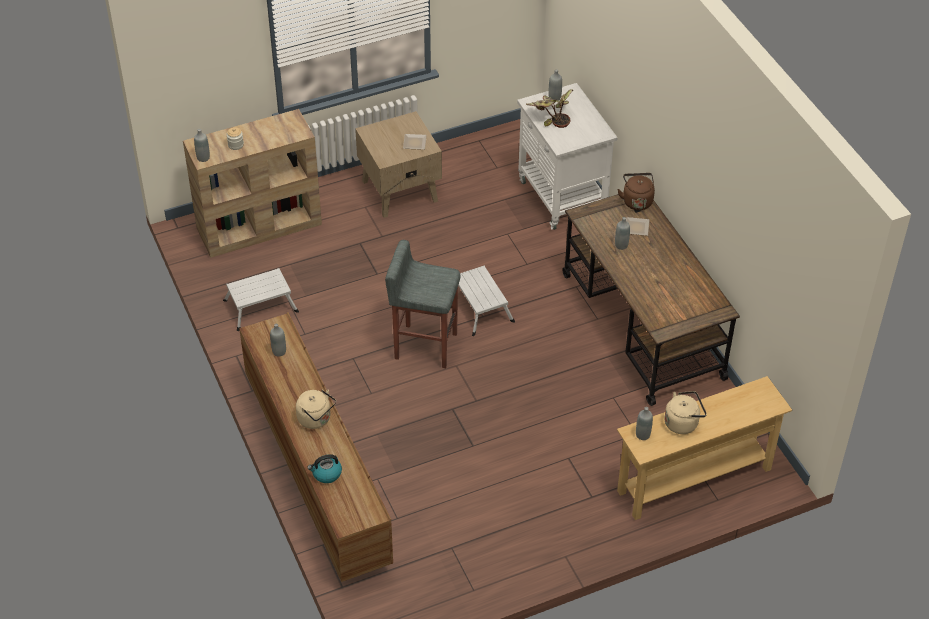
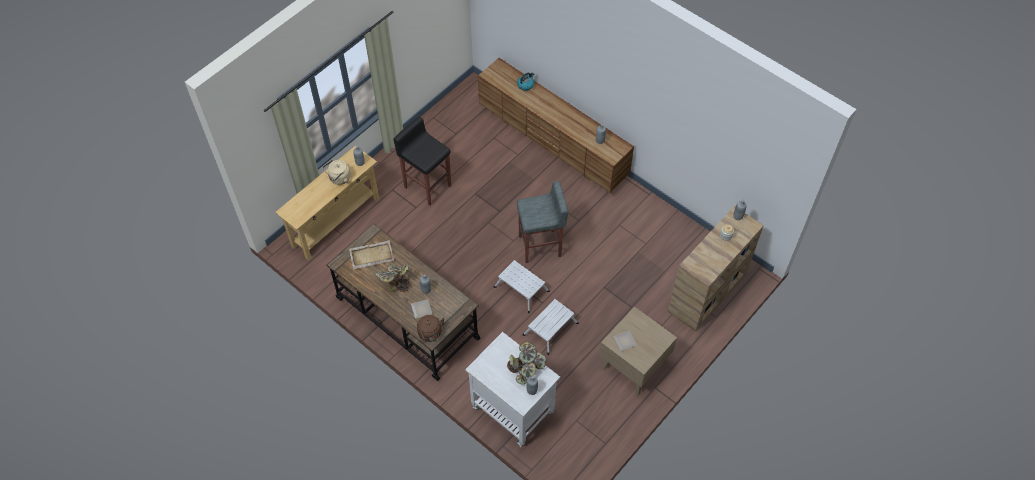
camera: 155 degrees right, 10 degrees up
(261, 306) = (660, 233): white step ladder -> white step ladder (550, 329)
(316, 419) = (551, 110): beige kettle -> none
(536, 482) = (427, 186): none -> black stool
(657, 267) = (394, 281): none -> potted plant
(675, 305) = (371, 255): none -> beige tray

